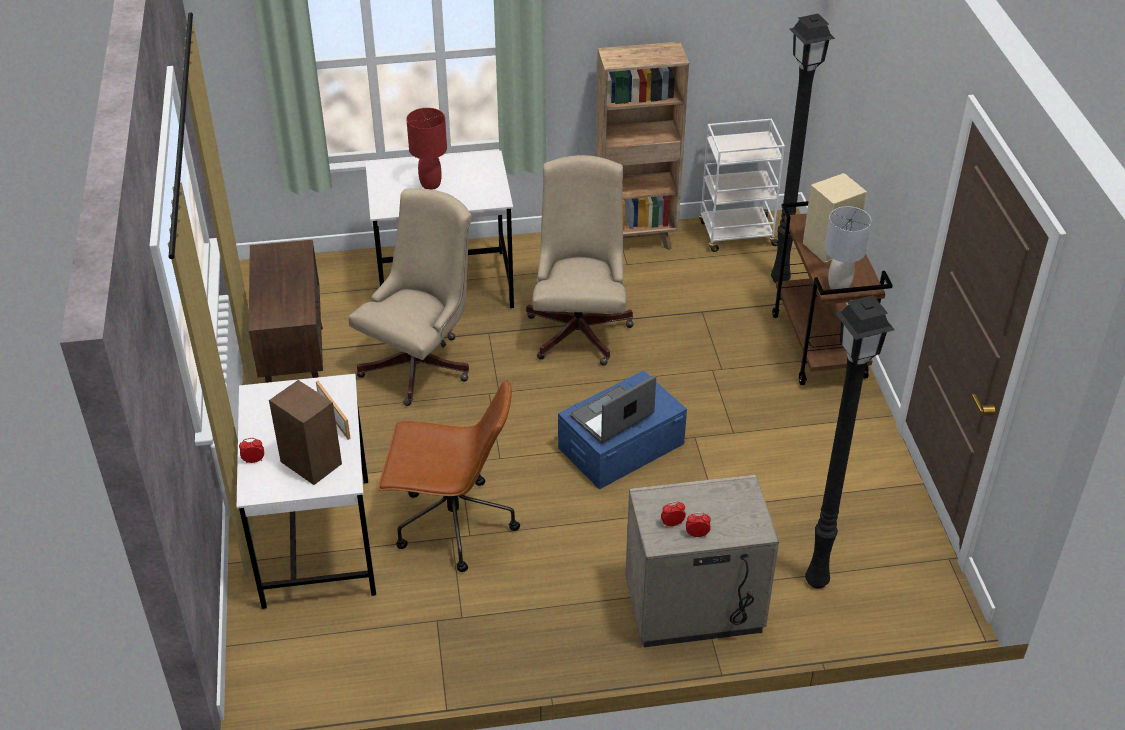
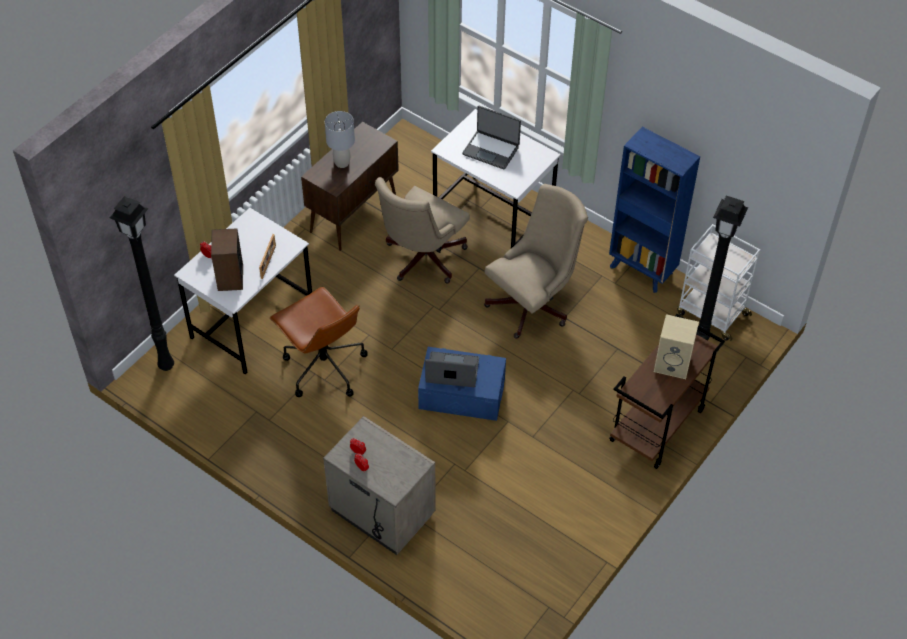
camera: 45 degrees right, 10 degrees up
(421, 363) = (421, 259): beige office chair -> beige office chair turned 135 degrees clockwise
(431, 184) = (491, 150): red table lamp -> laptop
(636, 240) = (642, 270): brown bookcase -> blue bookcase
(814, 580) = (460, 553): black floor lamp -> black floor lamp (166, 364)
(839, 285) = (639, 393): grey table lamp -> grey table lamp (342, 162)

